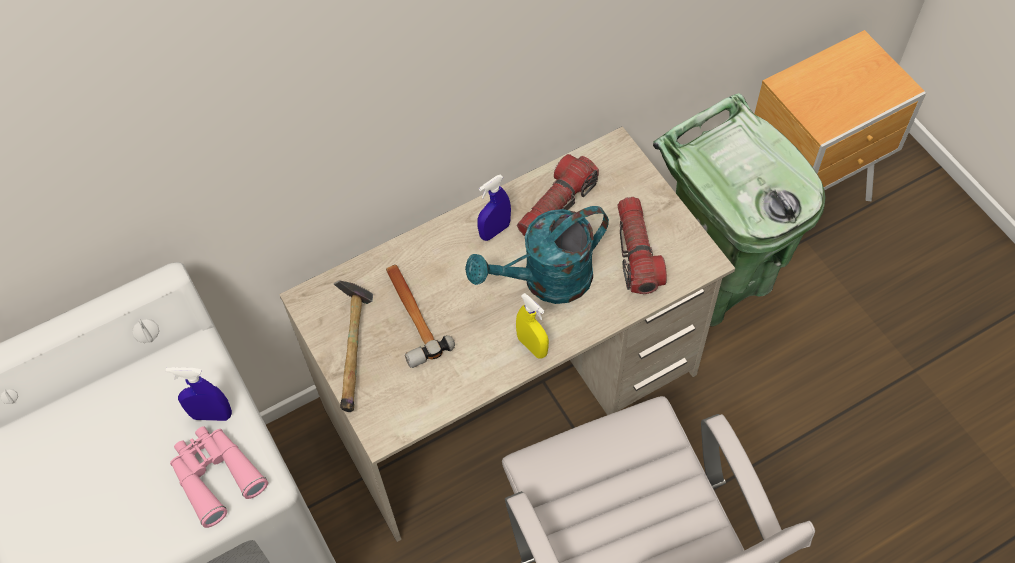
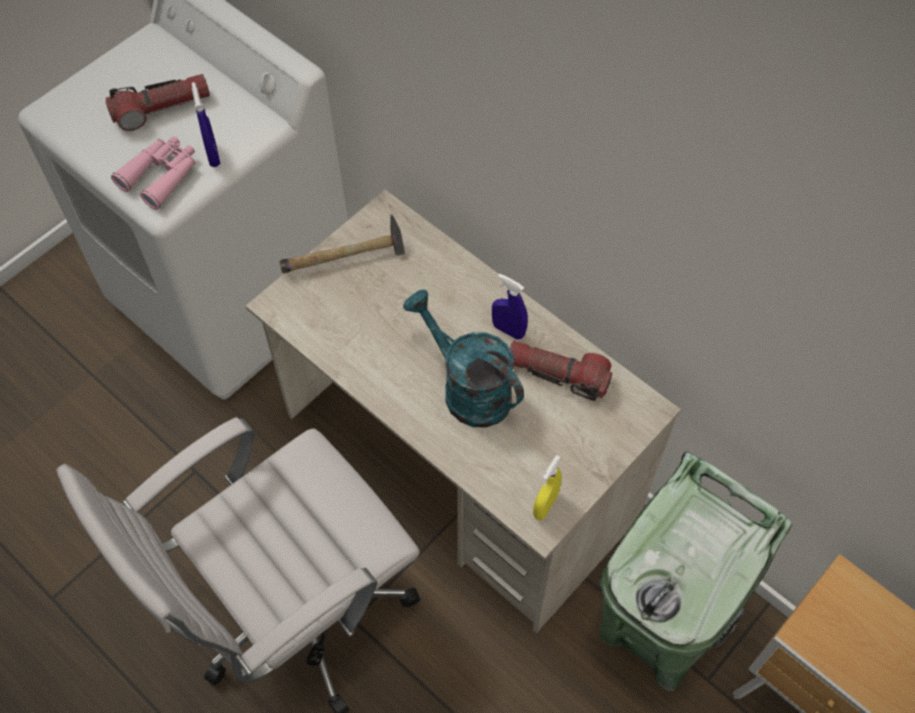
camera: 70 degrees right, 0 degrees up
(411, 315) = (395, 290): hammer -> none
(532, 346) = (393, 395): yellow spray bottle -> yellow spray bottle (545, 505)
(637, 253) = (529, 459): flashlight -> flashlight (161, 109)

